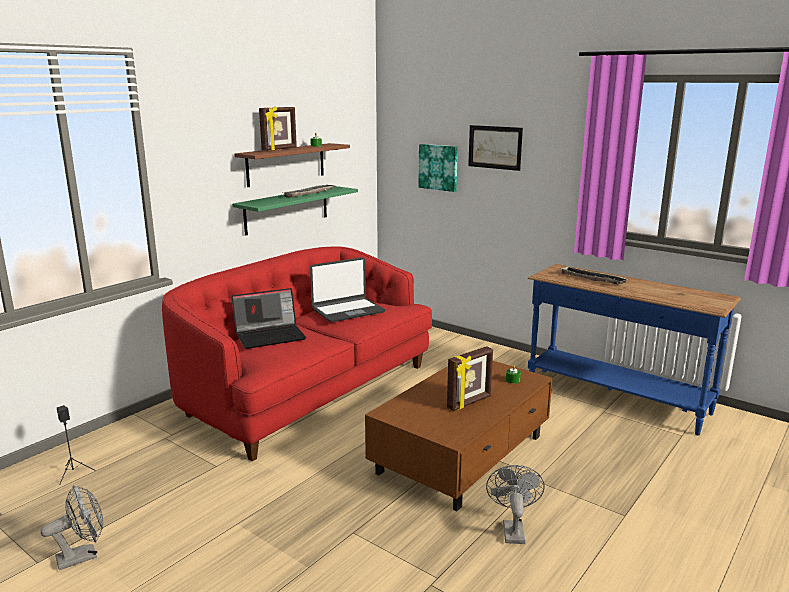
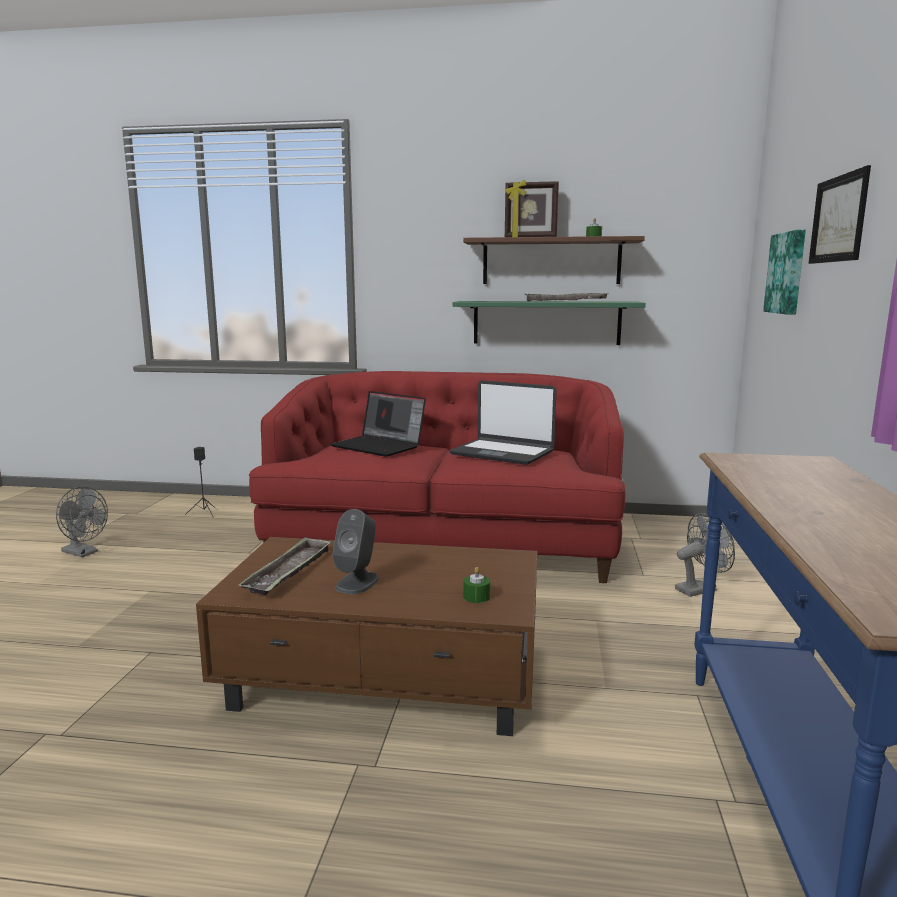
camera: 60 degrees right, 5 degrees down
(469, 402) = (357, 582): picture frame -> grey speaker
(512, 529) = (195, 773): grey fan -> grey fan (699, 589)
(592, 279) = (802, 485): tray -> tray (289, 572)

